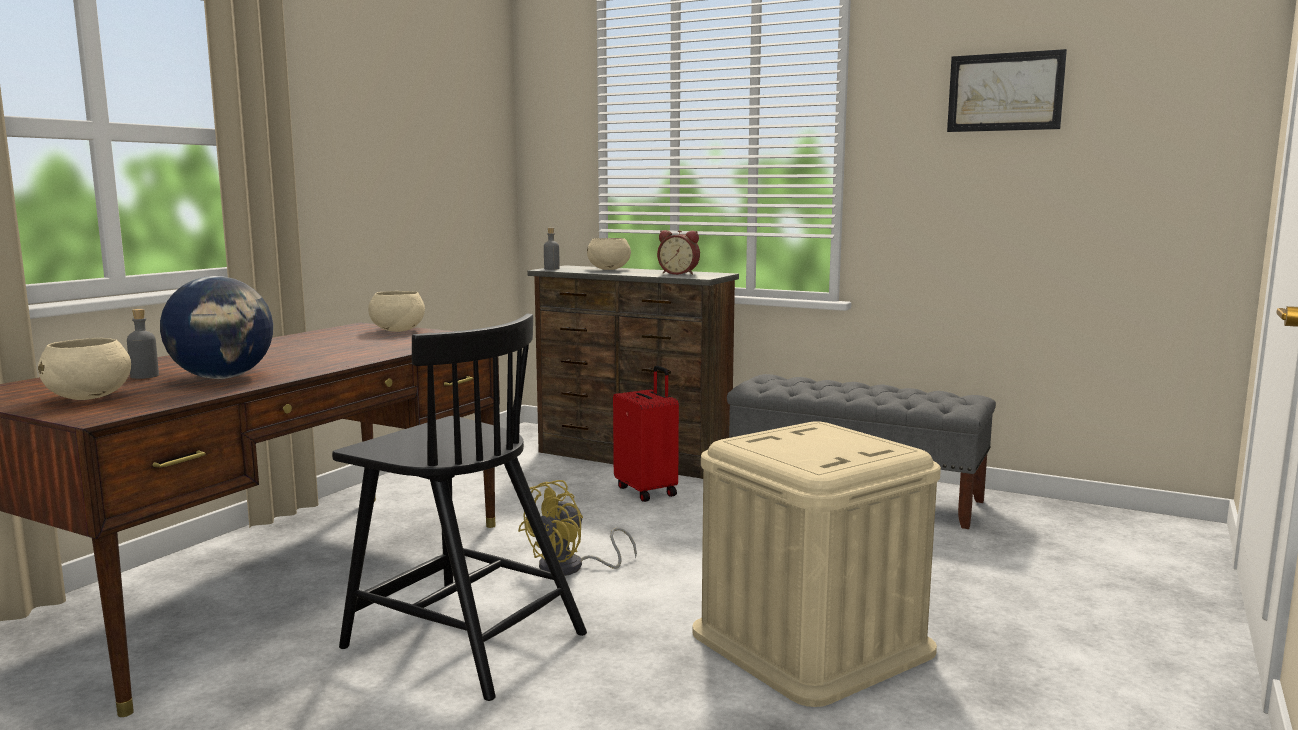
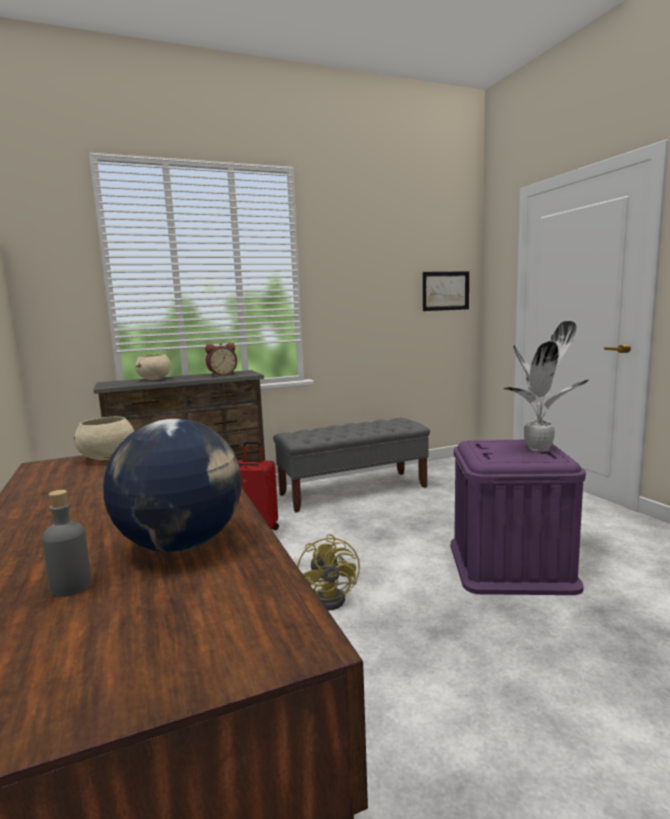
camera: 50 degrees left, 0 degrees up
(89, 397) = (148, 638): beige bowl -> none
(461, 639) = (396, 682): black chair -> none
(551, 269) = (108, 385): grey bottle -> none
(811, 641) = (510, 565): beige storage box -> purple storage box
(855, 454) = (540, 448): none -> potted plant
(1005, 92) = (380, 255): picture -> picture (445, 291)

